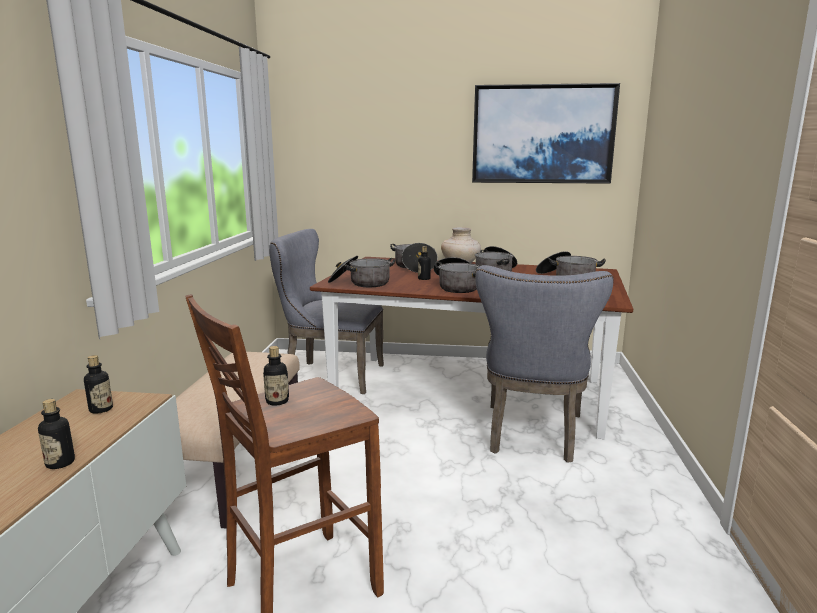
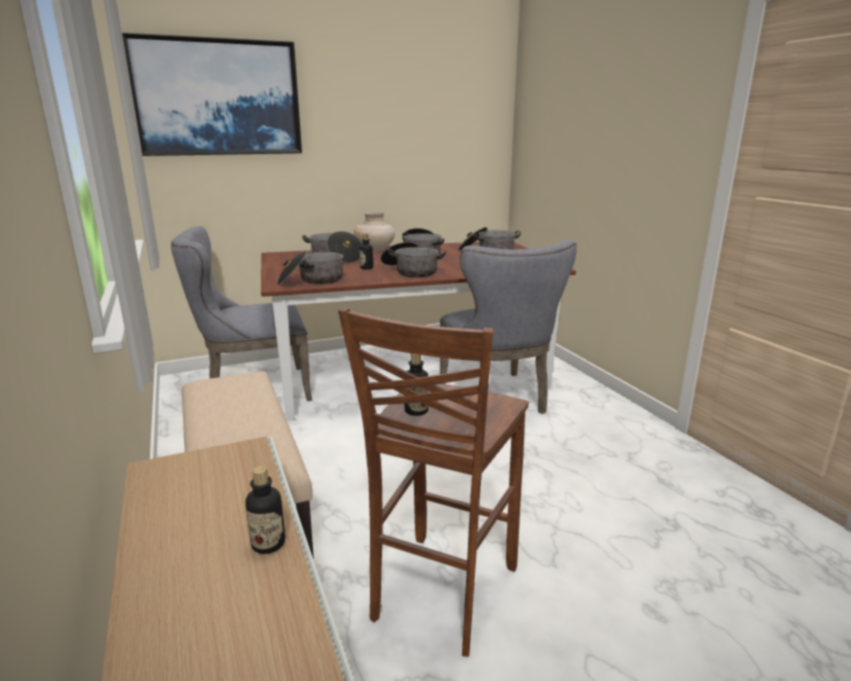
camera: 30 degrees left, 5 degrees up
(101, 409) = (209, 475): bottle -> none
(542, 134) = (430, 114): picture -> picture (218, 98)

